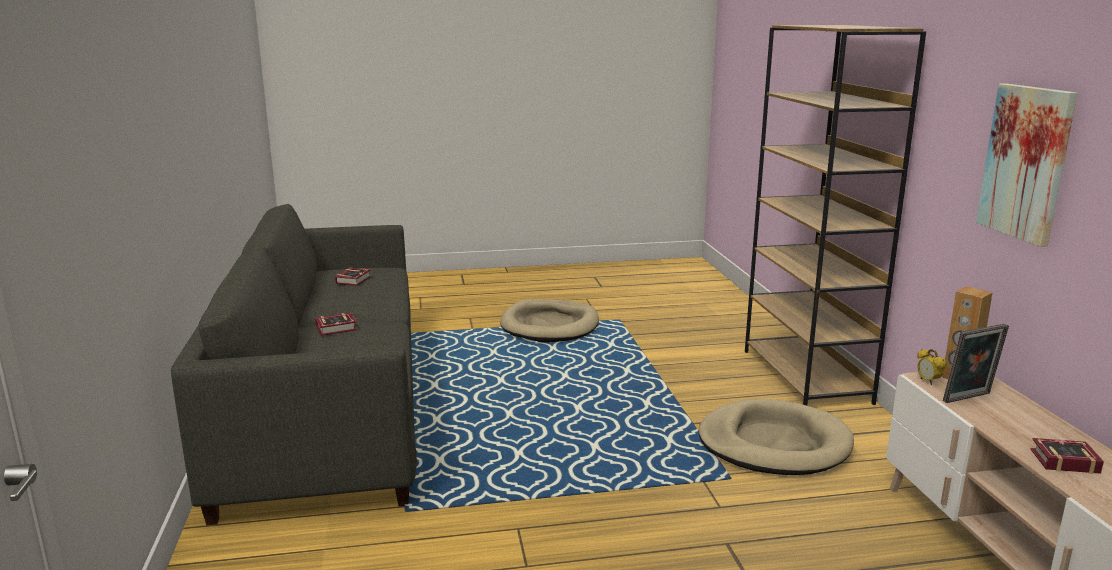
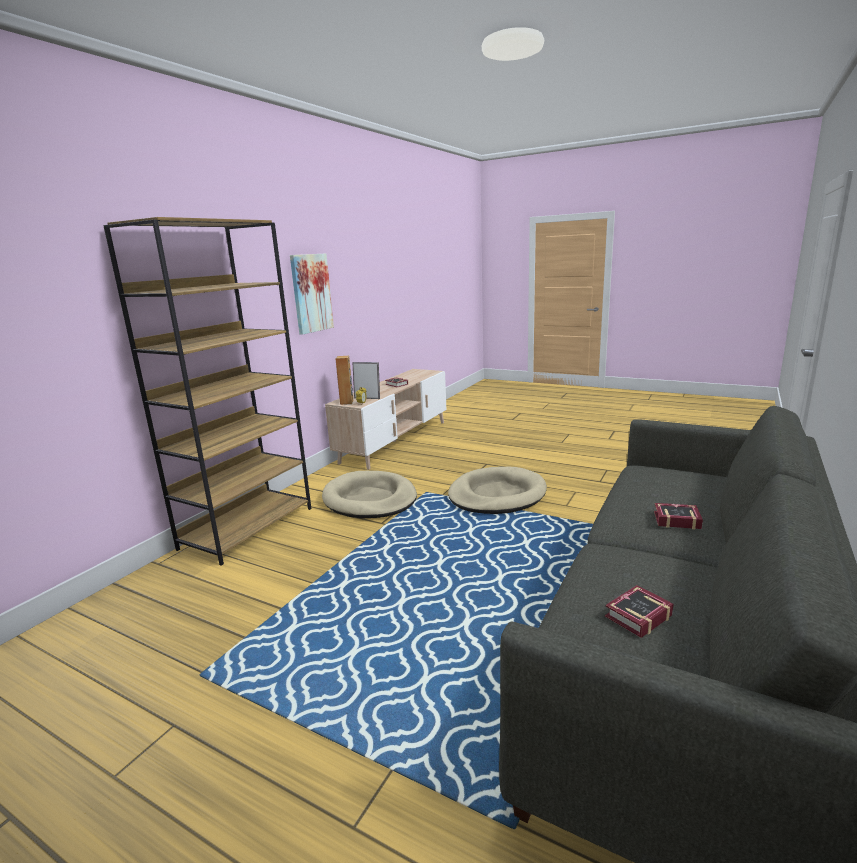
camera: 140 degrees left, 0 degrees up
(550, 325) = (284, 712): beige dog bed -> beige dog bed (496, 495)

